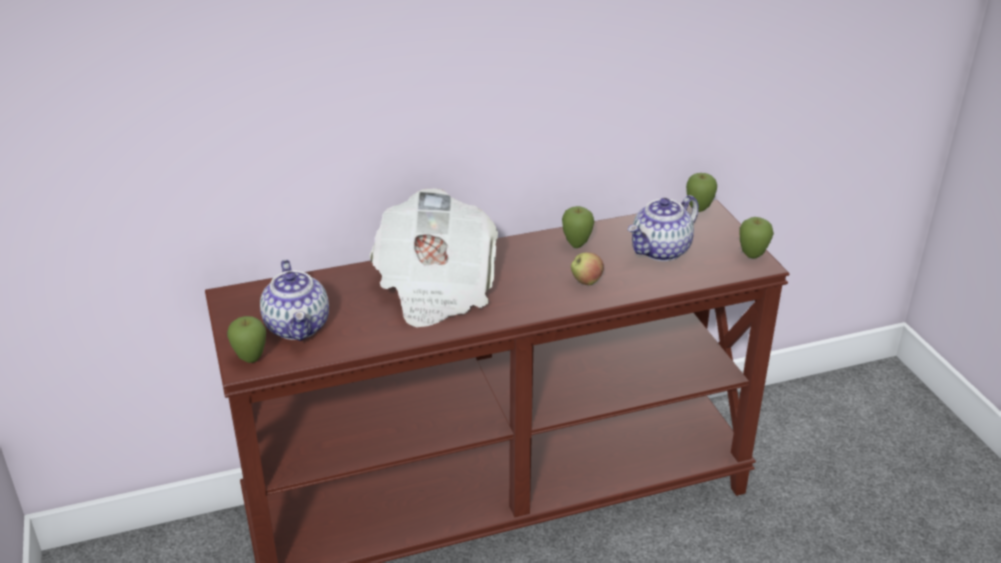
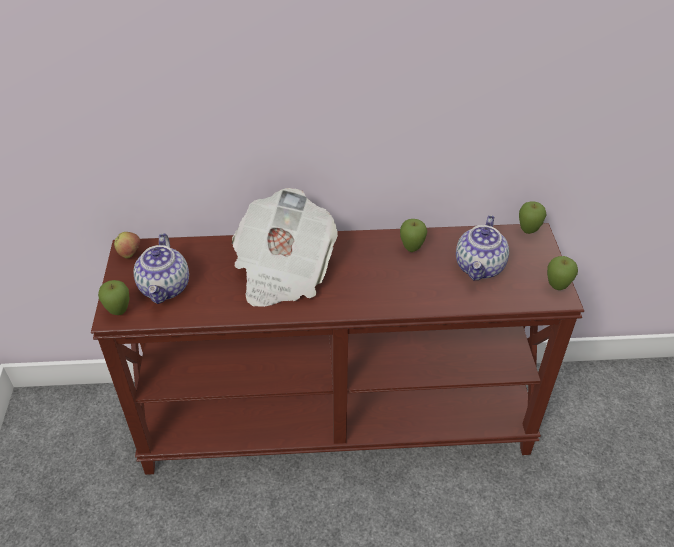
camera: 15 degrees right, 10 degrees up
(586, 282) = (405, 287): apple -> apple (130, 254)
(661, 251) = (480, 267): teapot -> teapot turned 45 degrees counterclockwise

